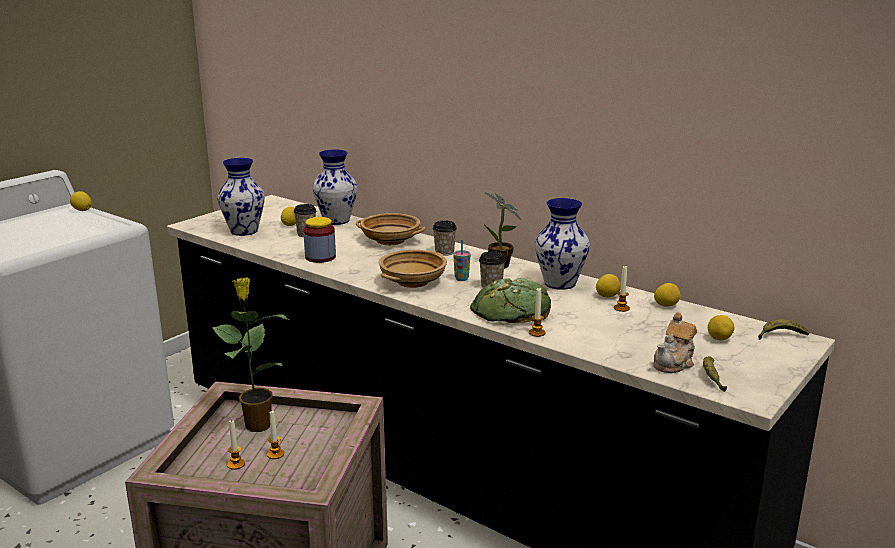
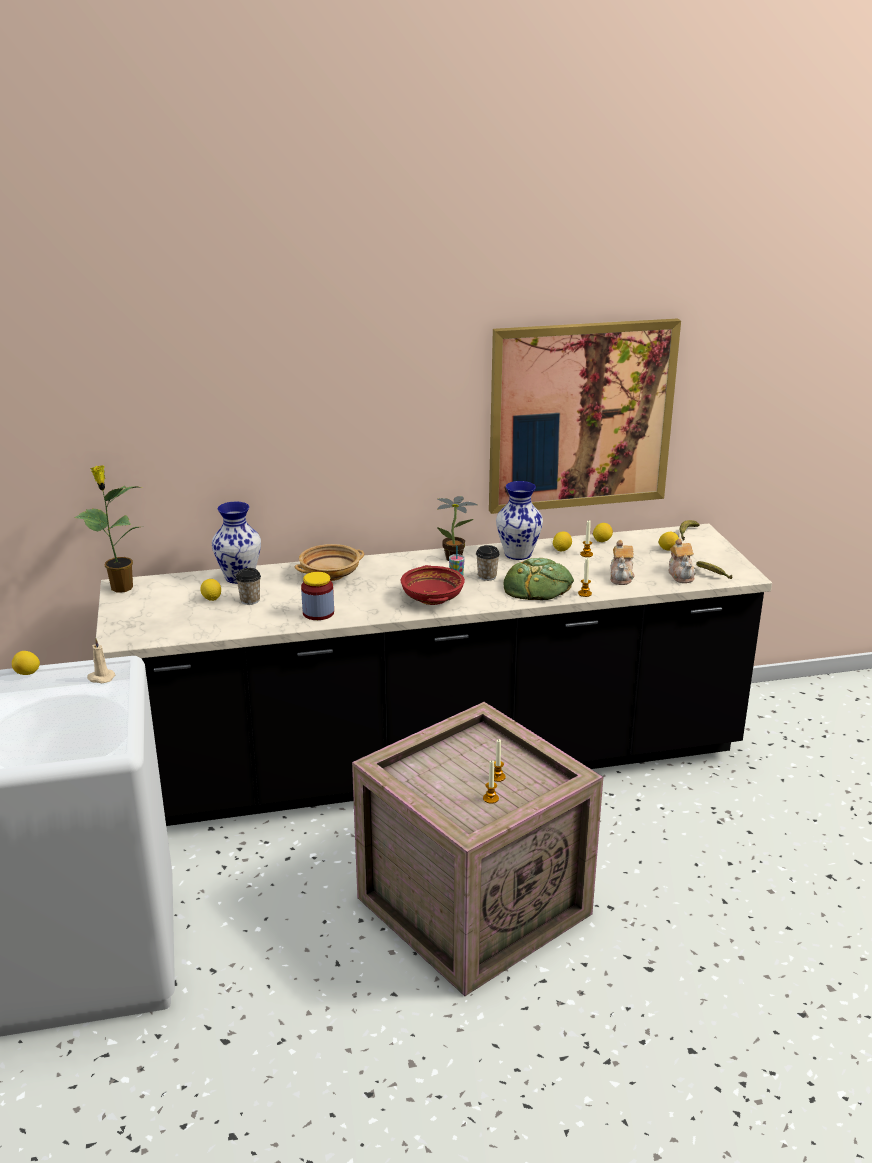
camera: 50 degrees left, 5 degrees up
(96, 226) = (100, 678): none -> beige candle
(244, 231) = (188, 622): vase -> none
(257, 424) = (441, 769): potted plant -> potted plant (120, 587)
(413, 282) = (433, 598): beige bowl -> red bowl
(444, 252) = (393, 566): cup -> none
(607, 337) = (621, 577): none -> teapot
(671, 144) = (581, 416): none -> picture

